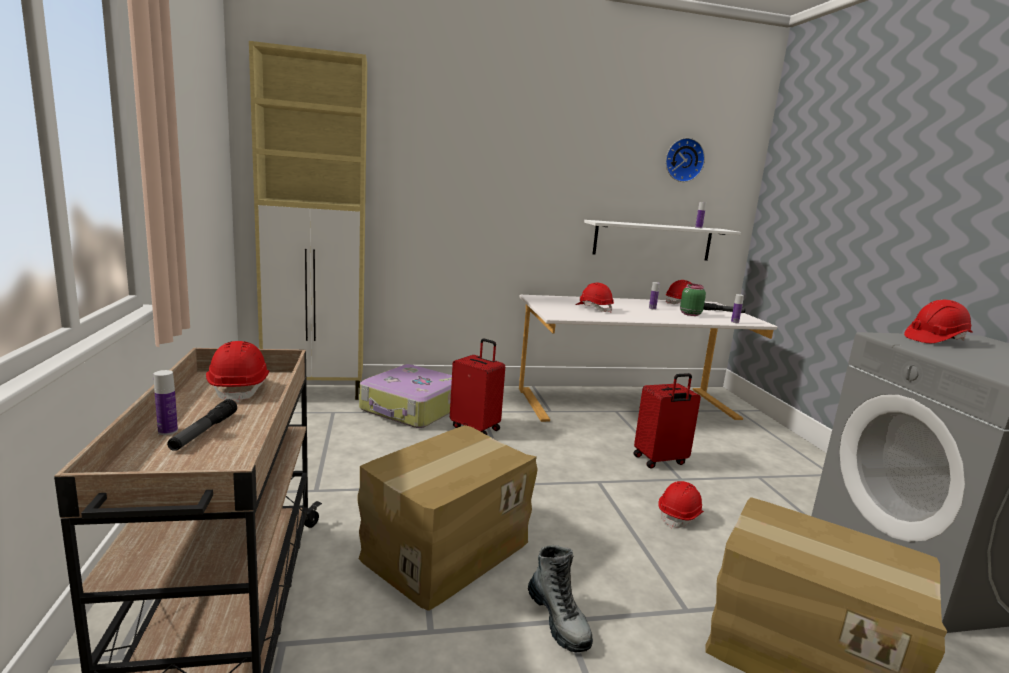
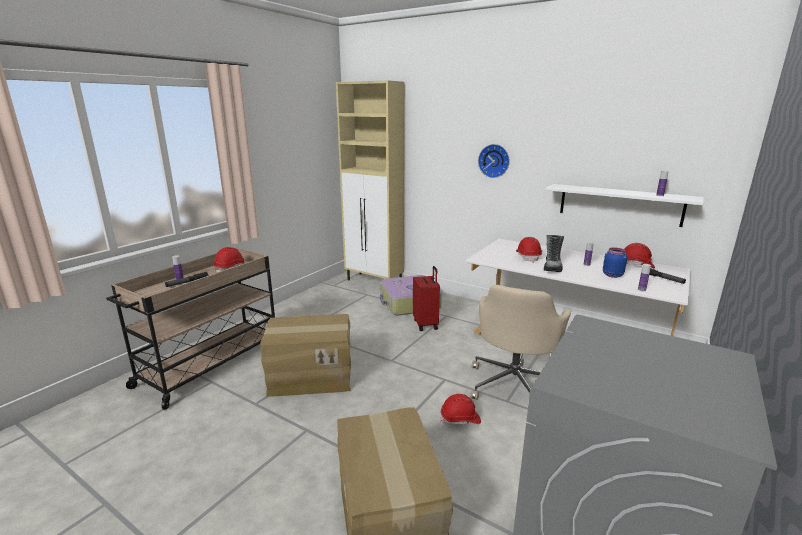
camera: 45 degrees right, 5 degrees up
(558, 619) = (305, 428): boot -> boot (552, 266)
(660, 460) = (514, 384): red suitcase -> beige office chair
(683, 160) = (654, 130): wall clock -> wall clock (494, 160)
(689, 314) = (612, 275): green jar -> blue jar
(935, 340) = (642, 340): red hard hat -> none

